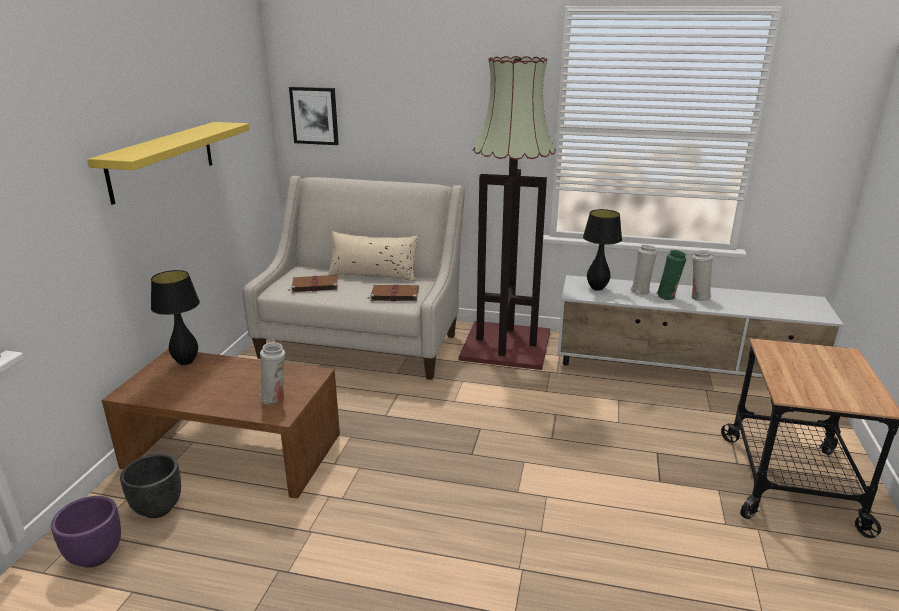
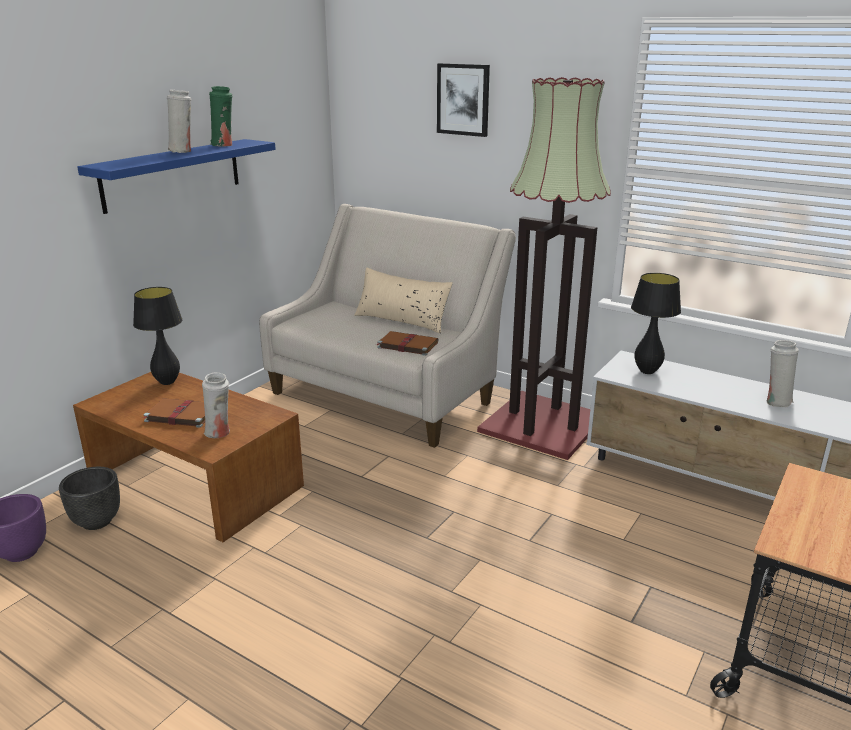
camera: 20 degrees right, 0 degrees up
(162, 160) = (172, 174): yellow shelf -> blue shelf
(314, 115) = (369, 139): picture -> picture (463, 99)
(314, 285) = (333, 323): brown book -> brown book (180, 415)
(640, 291) = (702, 382): white vase -> white vase (182, 151)
(667, 297) = (733, 395): green vase -> green vase (224, 145)

